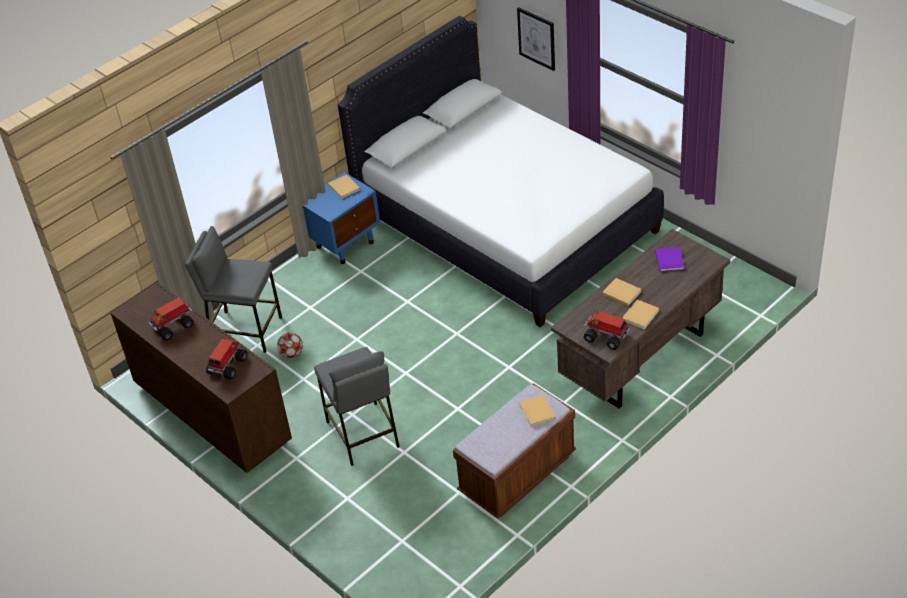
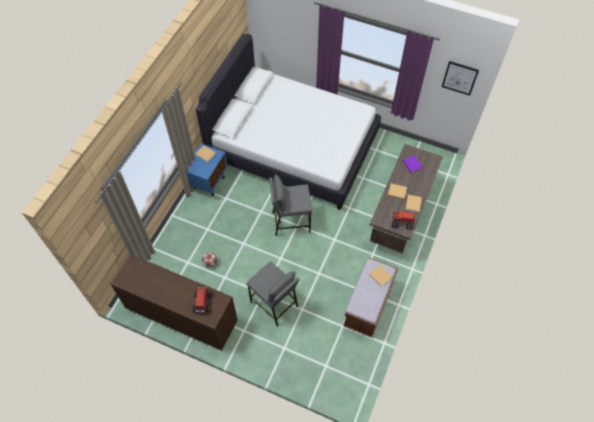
camera: 25 degrees left, 15 degrees up
(174, 326) = (156, 283): toy truck -> none
(245, 331) = (176, 254): grey stool -> grey stool (291, 221)
(536, 38) = (292, 40): picture -> picture (460, 78)

